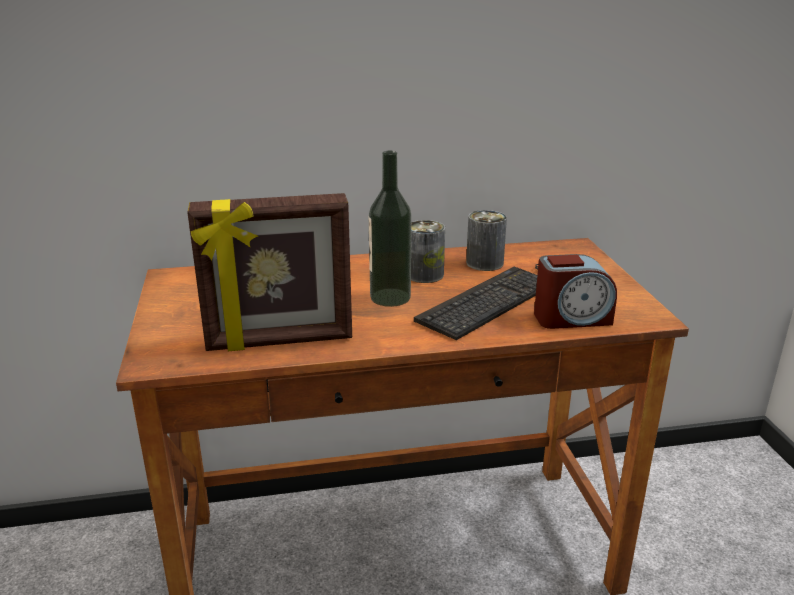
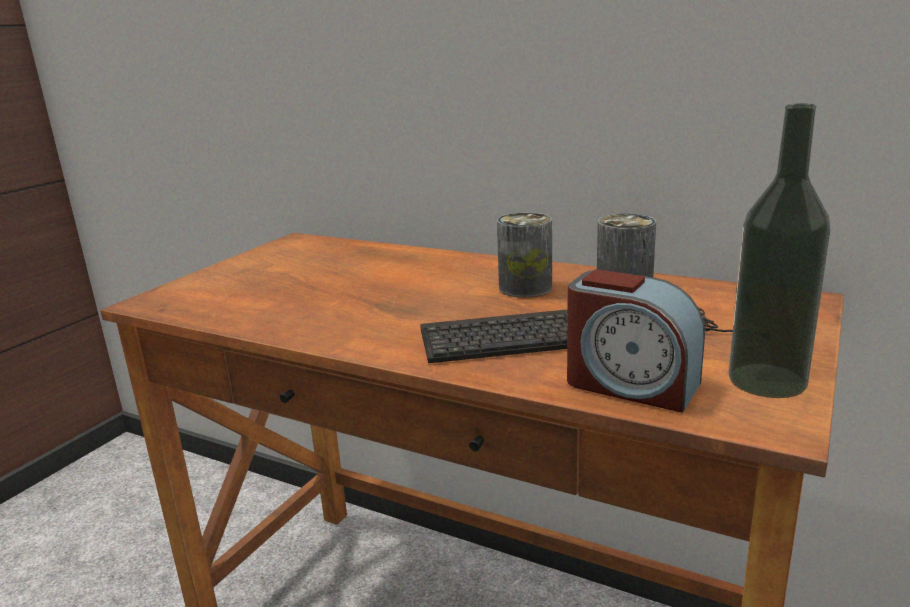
camera: 40 degrees right, 5 degrees down
(280, 341) = (266, 313): picture frame -> none
(390, 297) = (444, 301): bottle -> bottle (767, 380)

